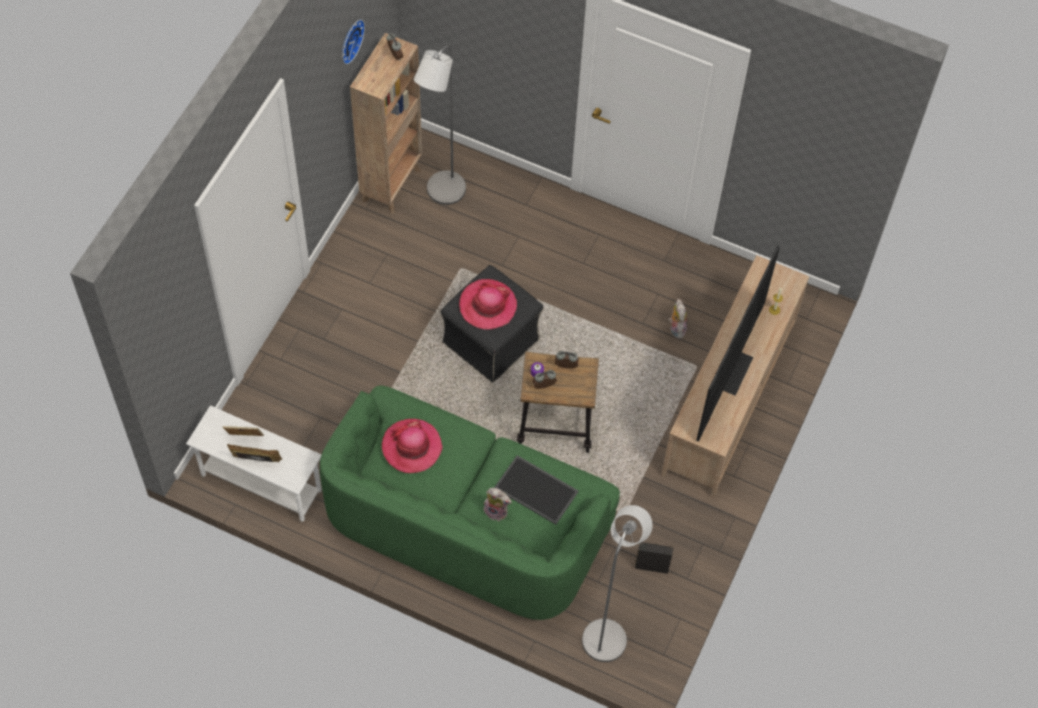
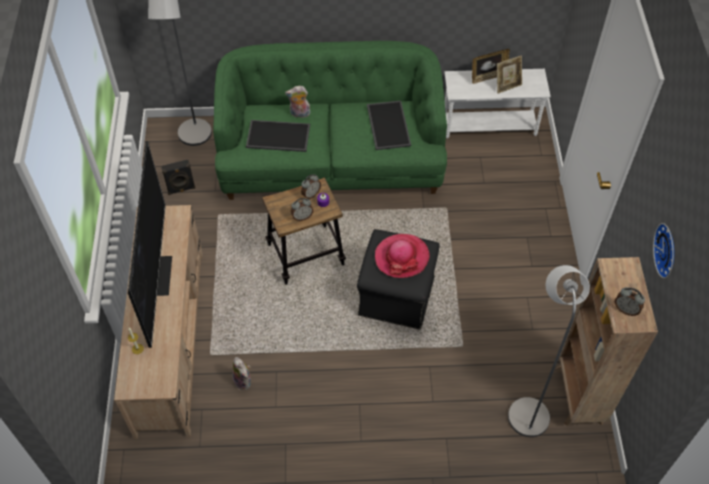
camera: 155 degrees right, 5 degrees down
(411, 447) = (387, 125): hat -> tray

